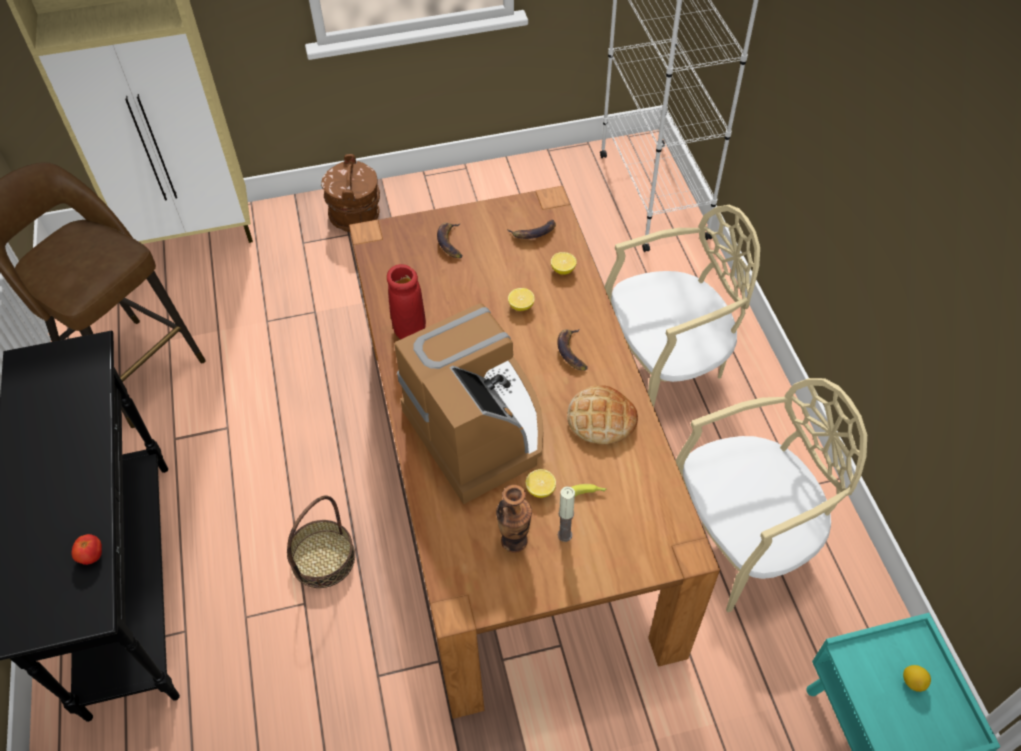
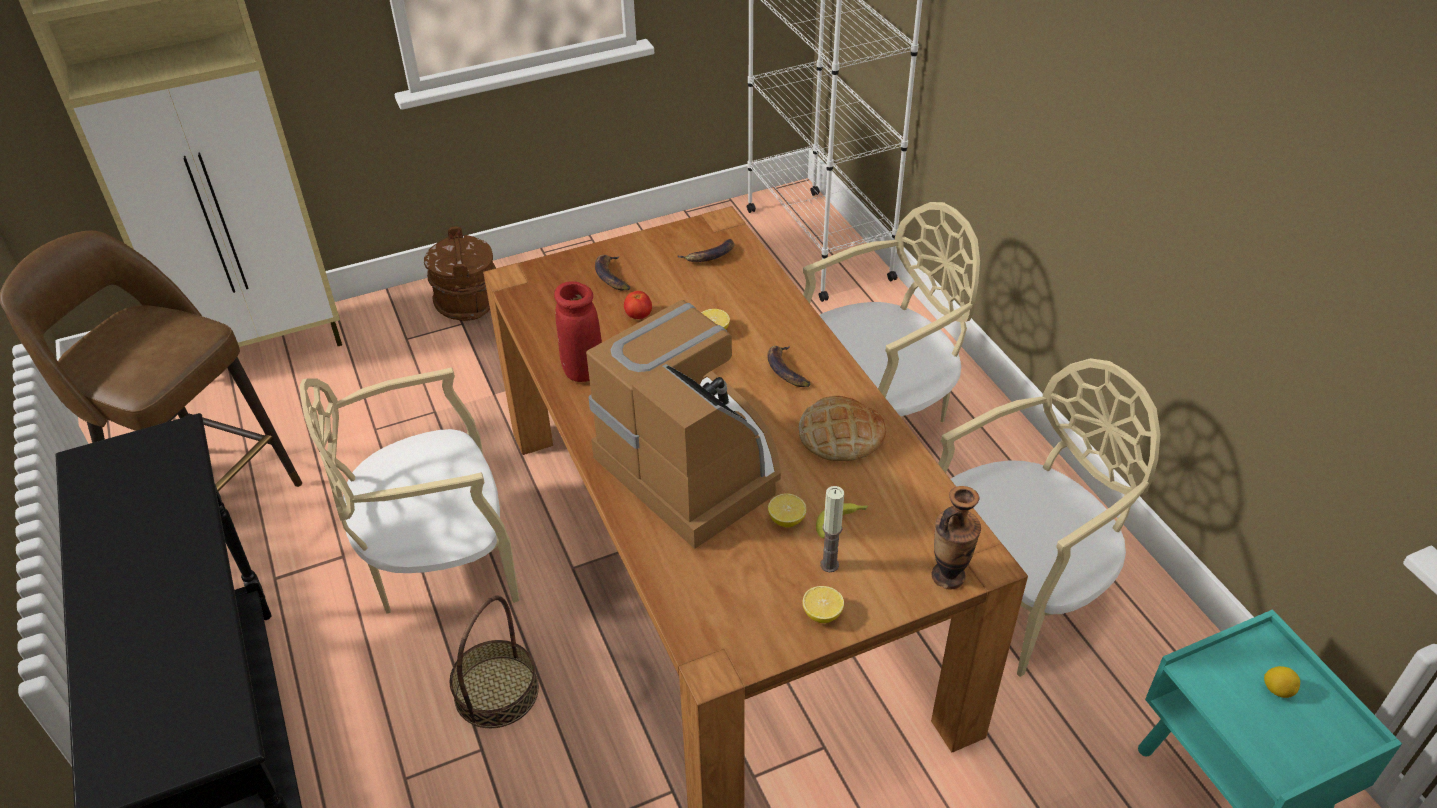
camera: 10 degrees left, 10 degrees down
(91, 556) = (215, 671): tomato -> tomato (638, 316)
(298, 442) = (439, 561): none -> beige chair
(514, 541) = (768, 580): vase -> vase (948, 576)
(563, 269) = (754, 288): lemon -> lemon (822, 614)

